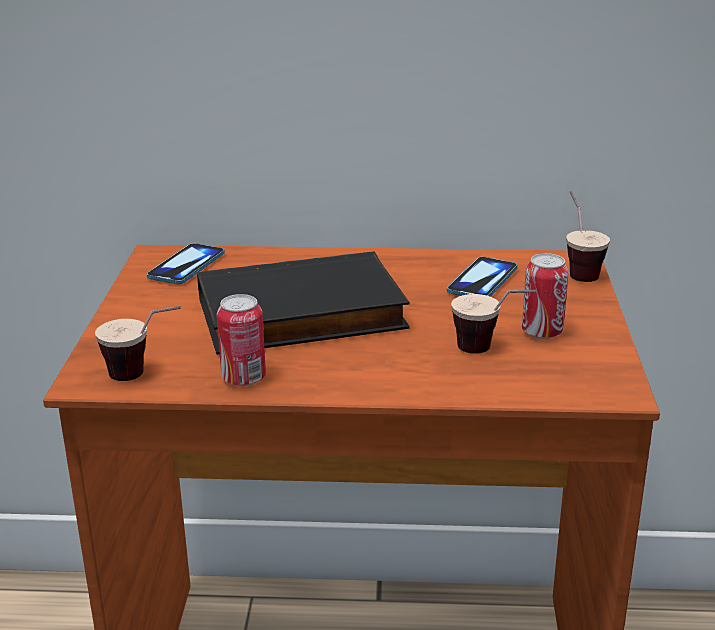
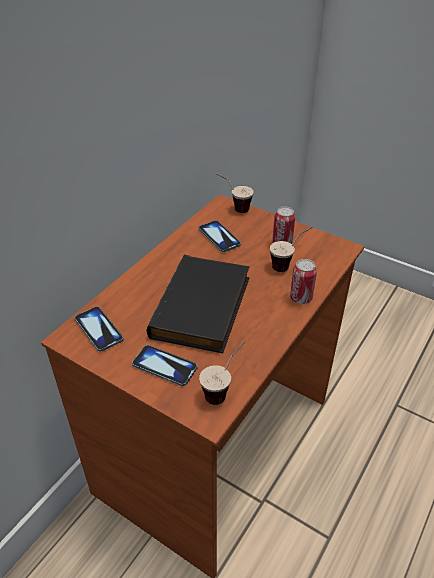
camera: 60 degrees left, 15 degrees up
(156, 324) = (164, 366): none -> phone
(243, 378) = (254, 352): can -> can (301, 298)

